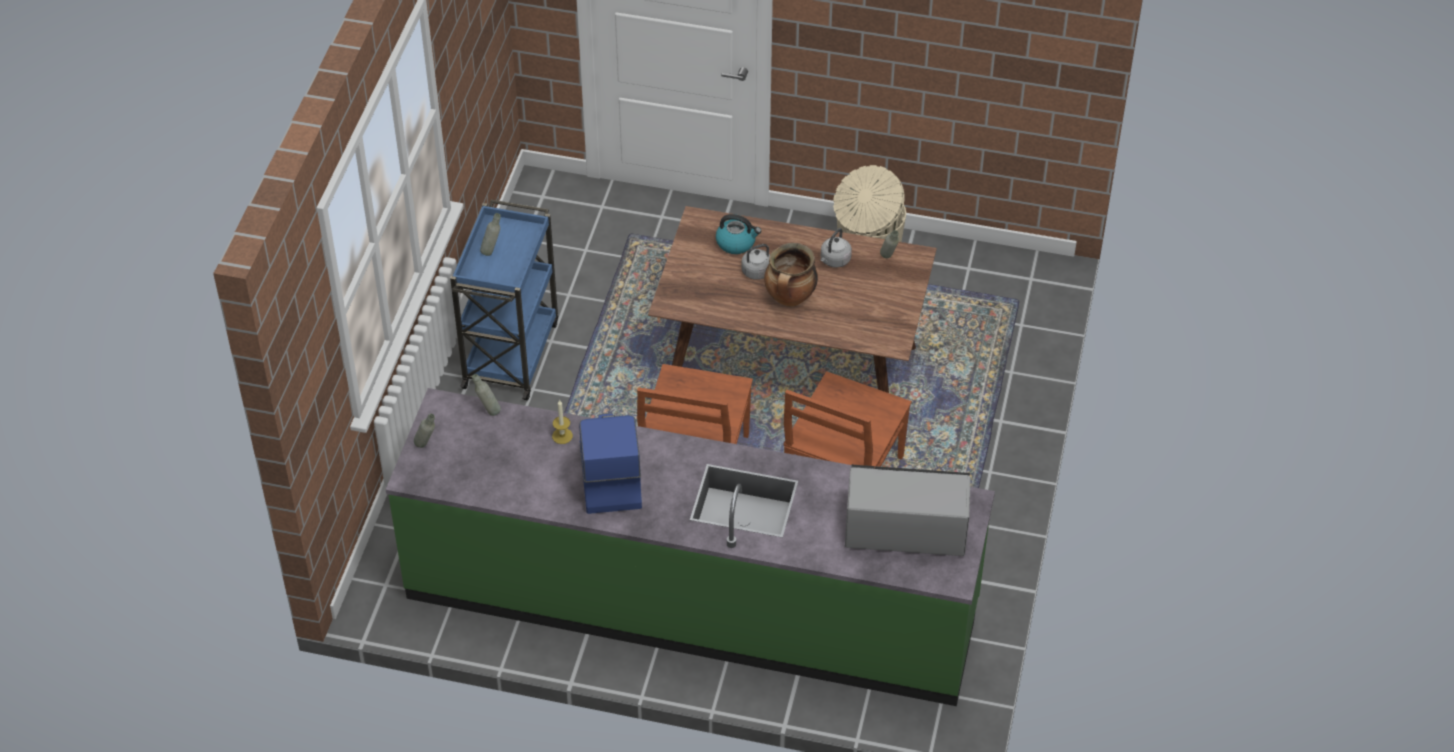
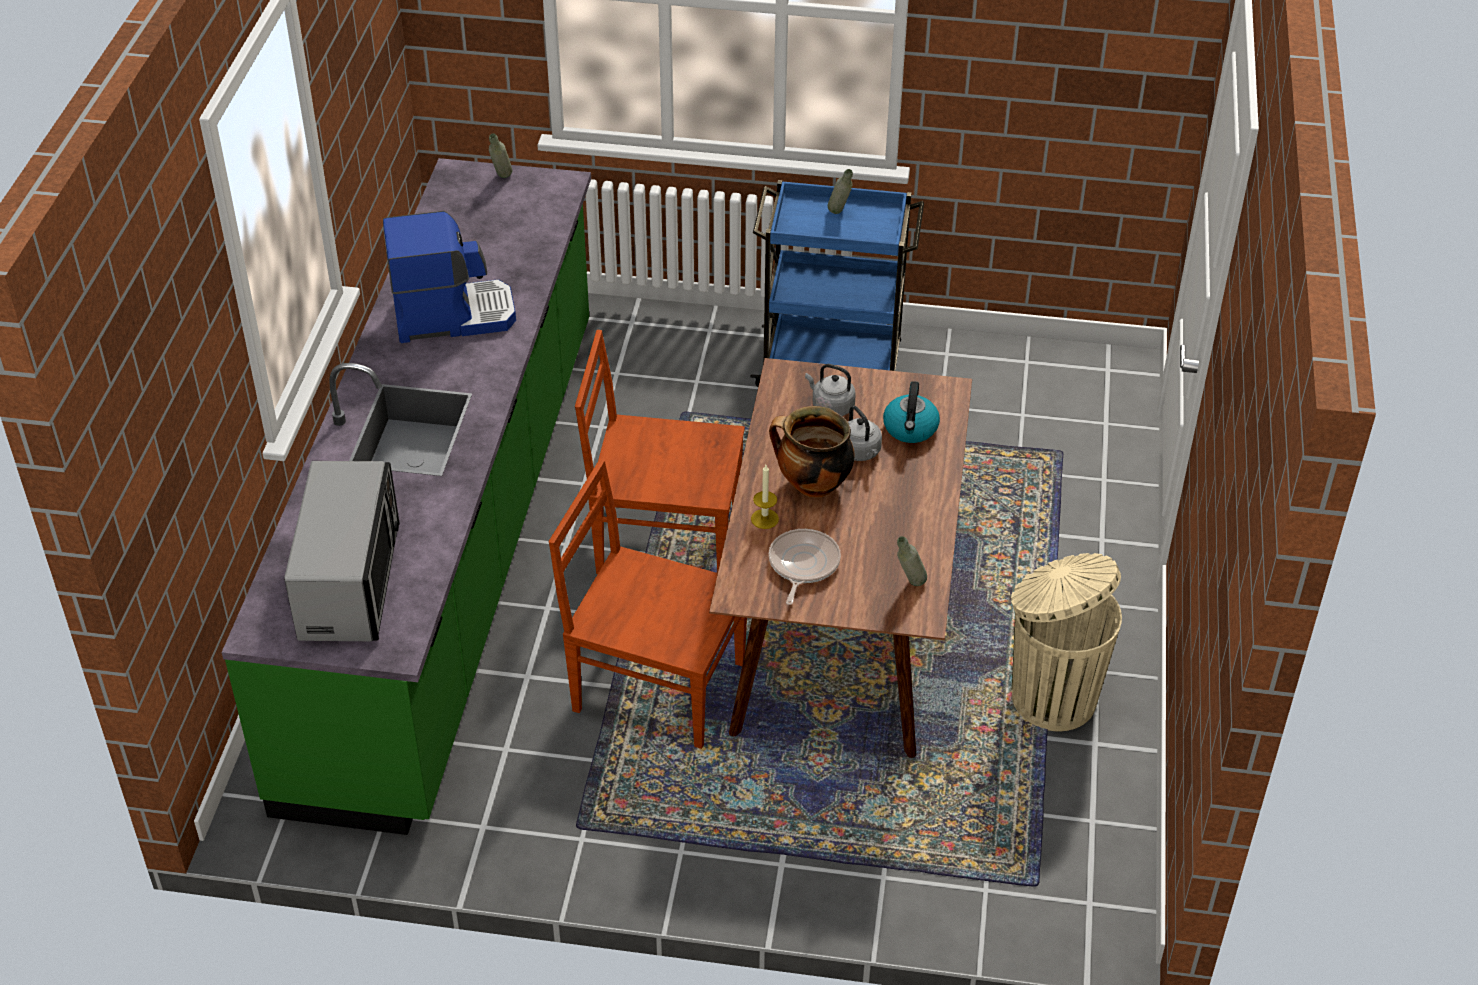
camera: 85 degrees right, 5 degrees down
(488, 411) = (555, 217): grey bottle -> none
(562, 436) = (517, 274): candle -> candle (764, 519)
(834, 261) = (894, 527): grey kettle -> grey kettle (830, 406)
(867, 309) = (802, 565): none -> frying pan

